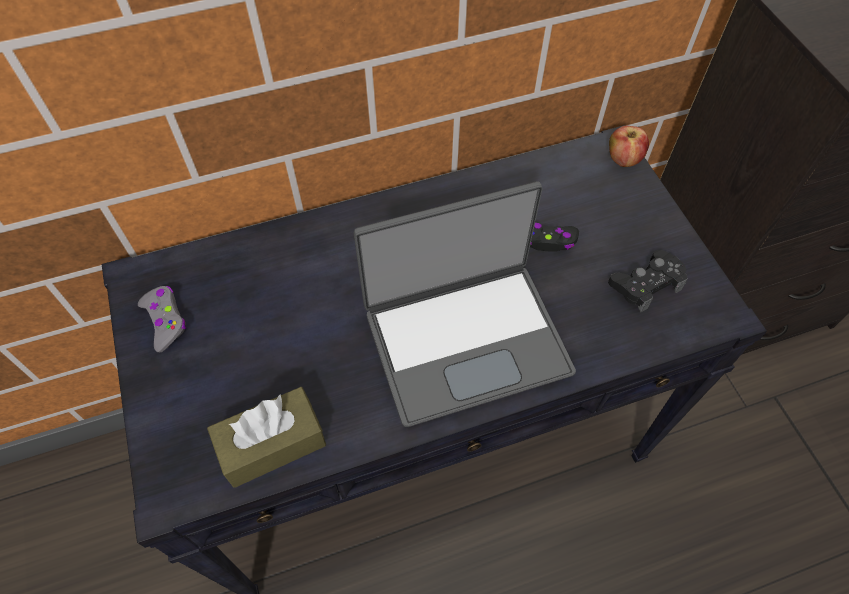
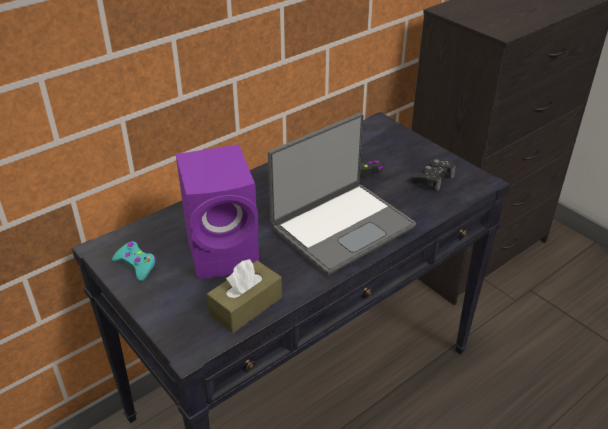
camera: 20 degrees left, 20 degrees down
(165, 320) = (136, 265): grey game controller -> turquoise game controller
(288, 334) = (225, 251): none -> purple speaker
(623, 160) = (388, 127): apple -> none

